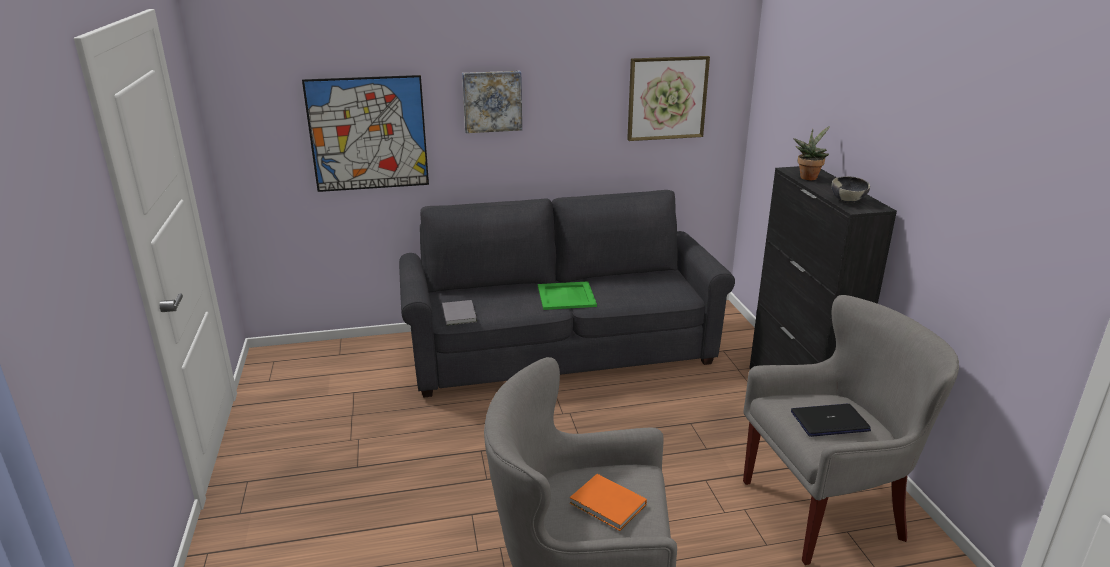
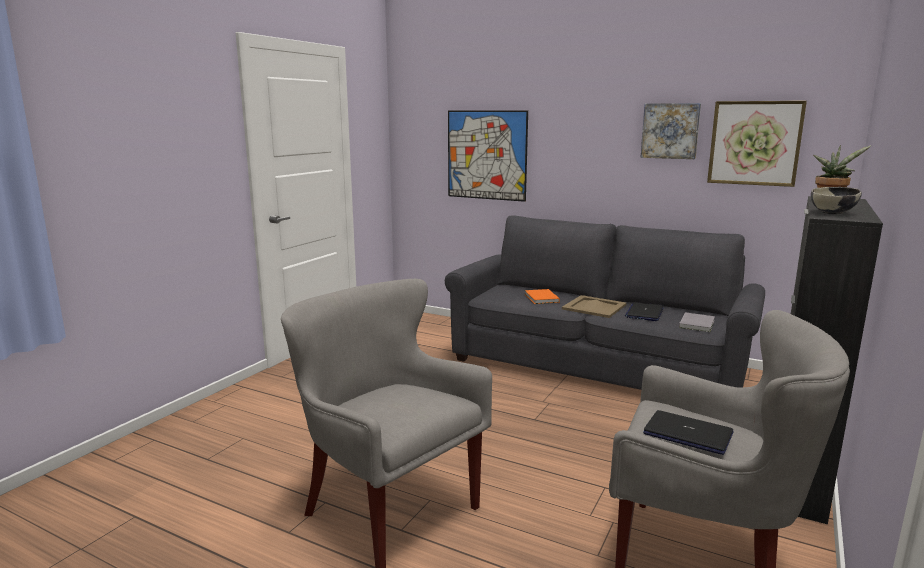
camera: 40 degrees right, 10 degrees down
(460, 314) = (497, 297): grey book -> grey book (697, 324)
(492, 101) = (582, 135): picture -> picture (670, 131)
(566, 296) = (594, 307): green tray -> beige tray
(608, 505) = (394, 404): orange book -> orange book (541, 298)
(615, 289) = (644, 313): none -> laptop

